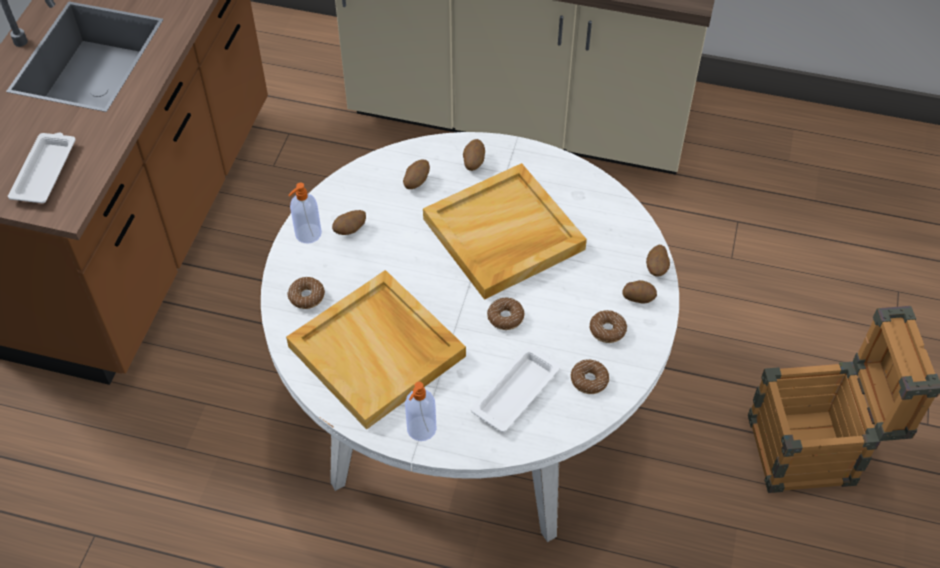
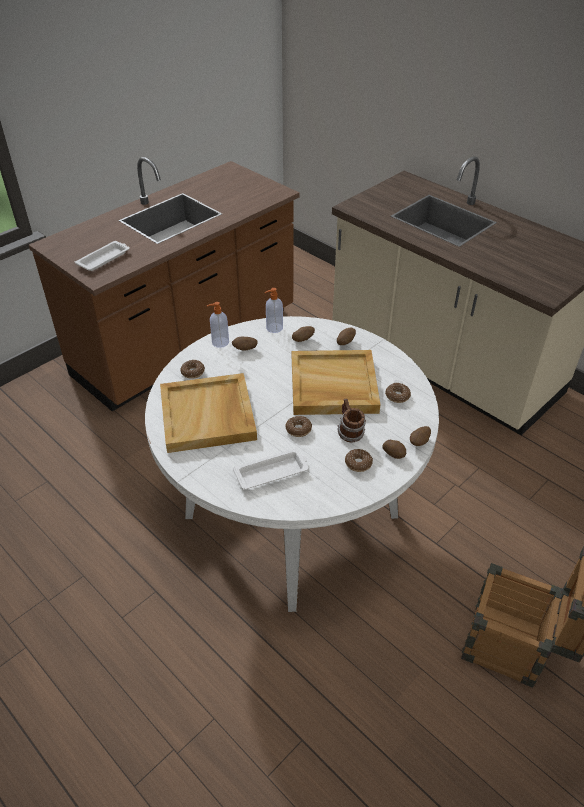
camera: 30 degrees right, 10 degrees down
(421, 429) = (197, 467): soap dispenser -> soap dispenser (274, 328)
(569, 294) = (349, 433): none -> mug
(589, 380) = (323, 486): donut -> donut (397, 396)

